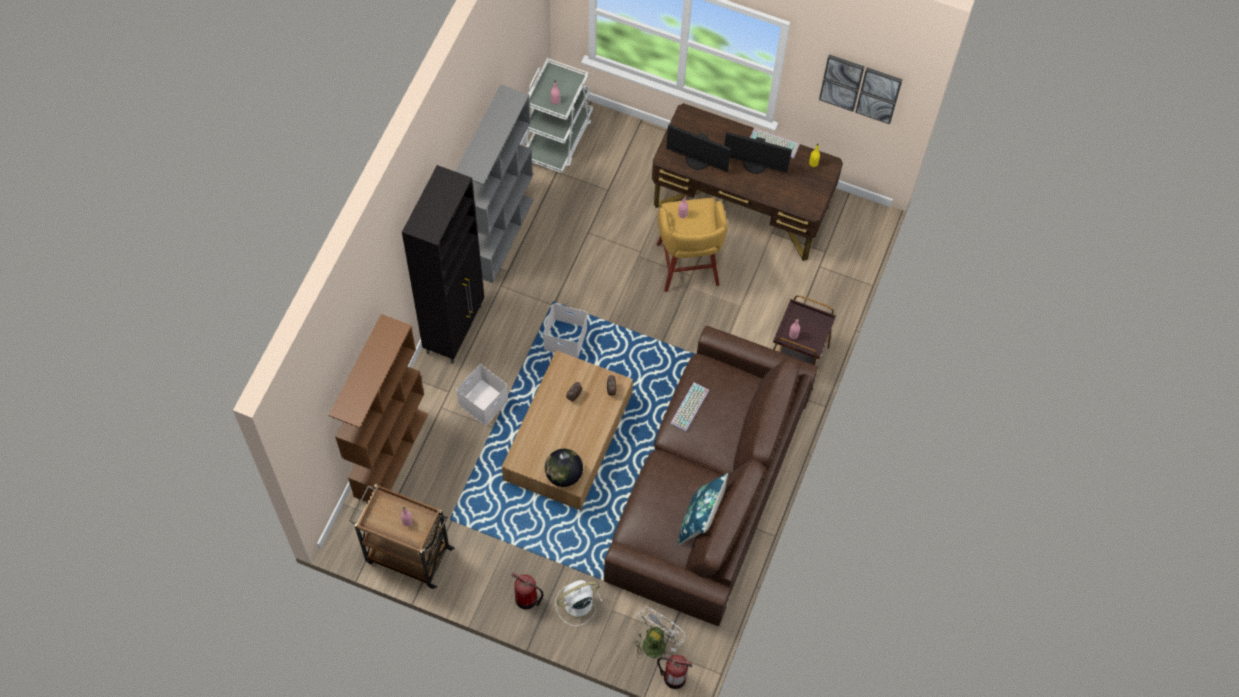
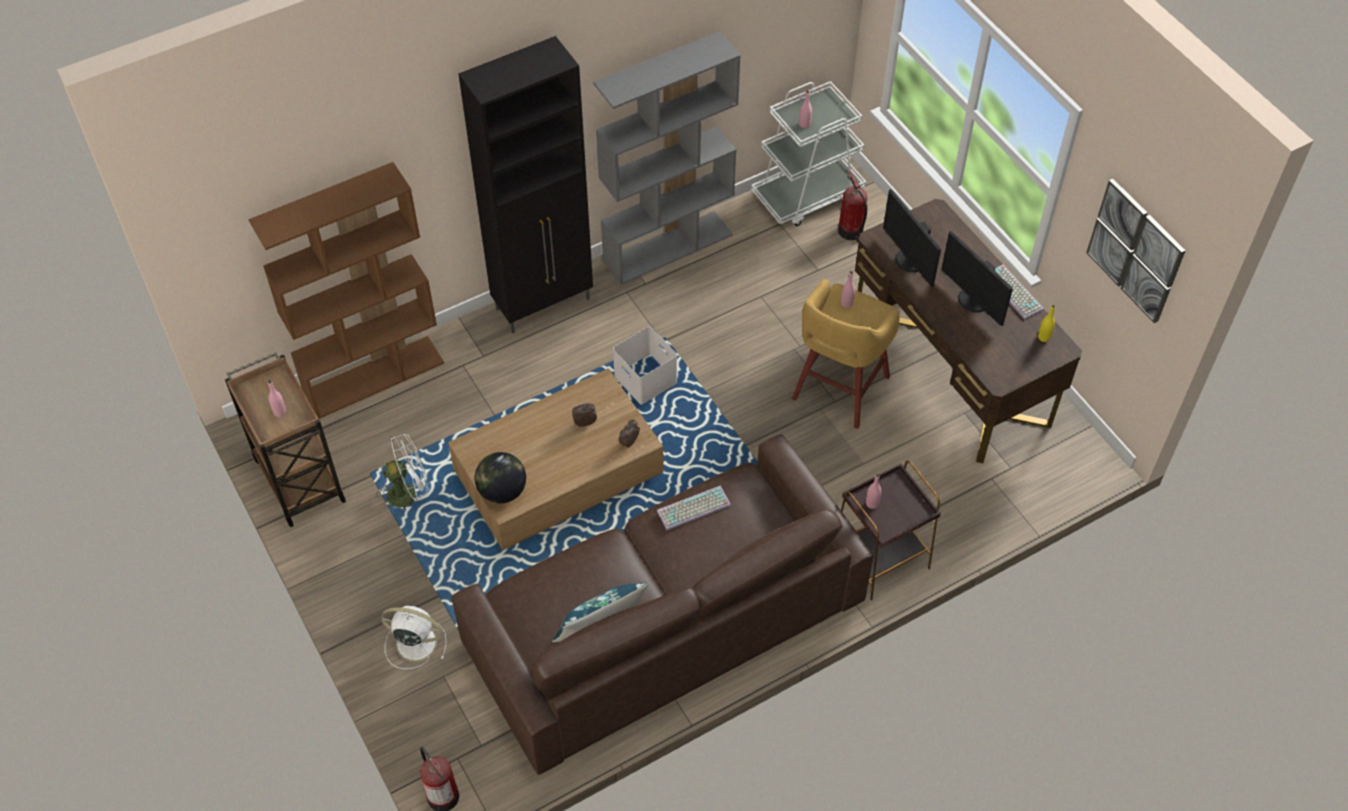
camera: 40 degrees right, 10 degrees down
(483, 403) = (506, 387): white storage box -> none
(527, 599) = (370, 603): fire extinguisher -> fire extinguisher (851, 232)
(656, 641) = (459, 742): white fan -> white fan (408, 493)

